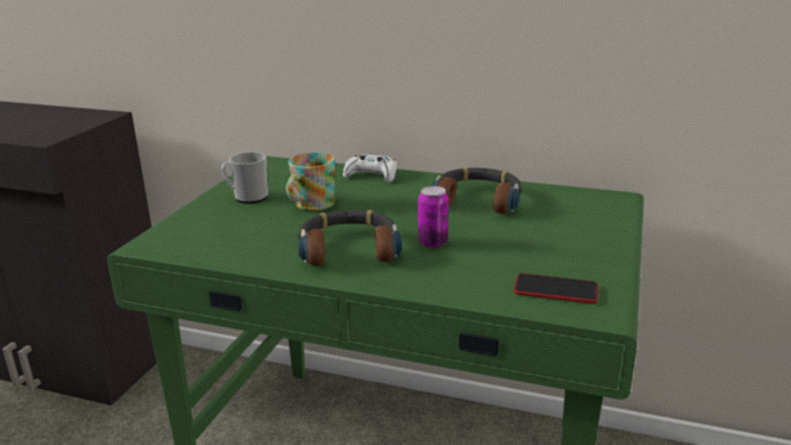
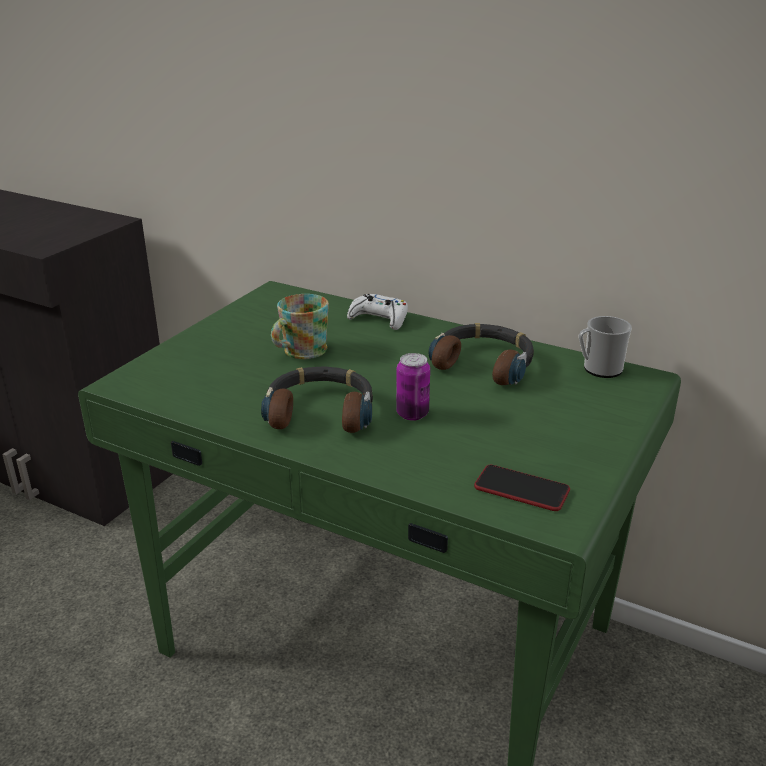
camera: 10 degrees right, 5 degrees up
(247, 198) = (237, 335): mug -> mug (598, 369)

